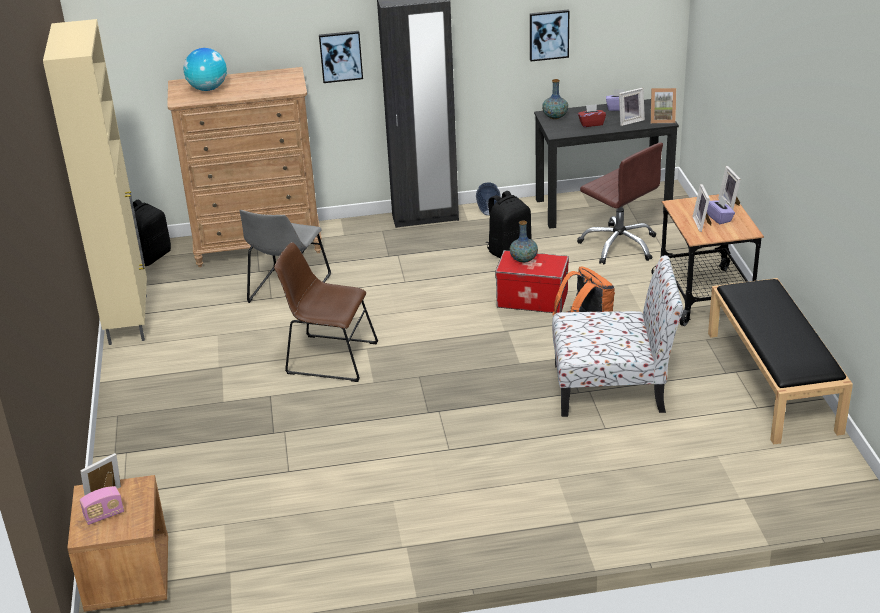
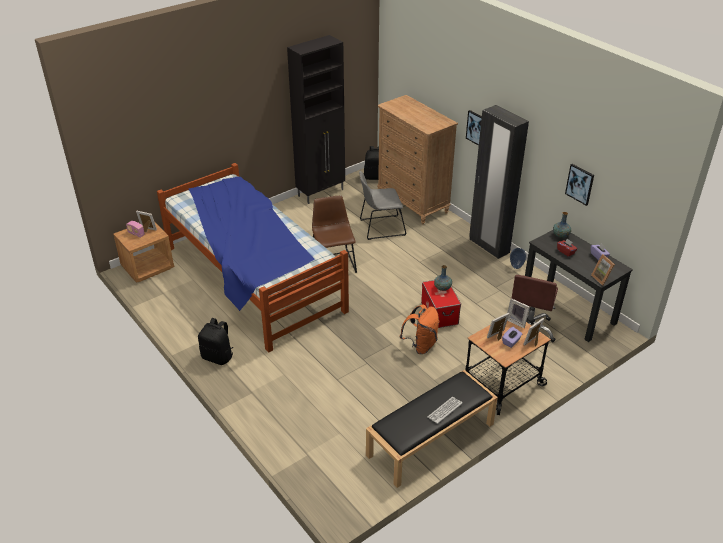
camera: 60 degrees right, 5 degrees up
(129, 319) = (321, 192): beige cabinet -> black cabinet
(208, 89) = (406, 107): globe -> none
(291, 452) = (252, 279): none -> bed
(508, 249) = (483, 287): black backpack -> black backpack (218, 357)
(612, 388) = (376, 371): chair -> none
(629, 121) = (586, 266): picture frame -> picture frame (517, 321)
(787, 318) = (444, 410): none -> keyboard

